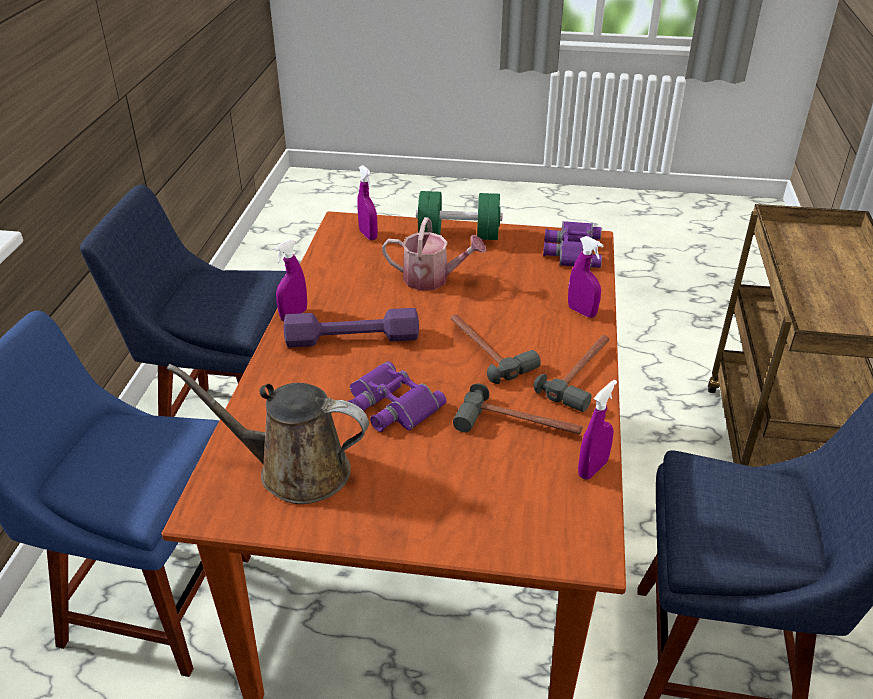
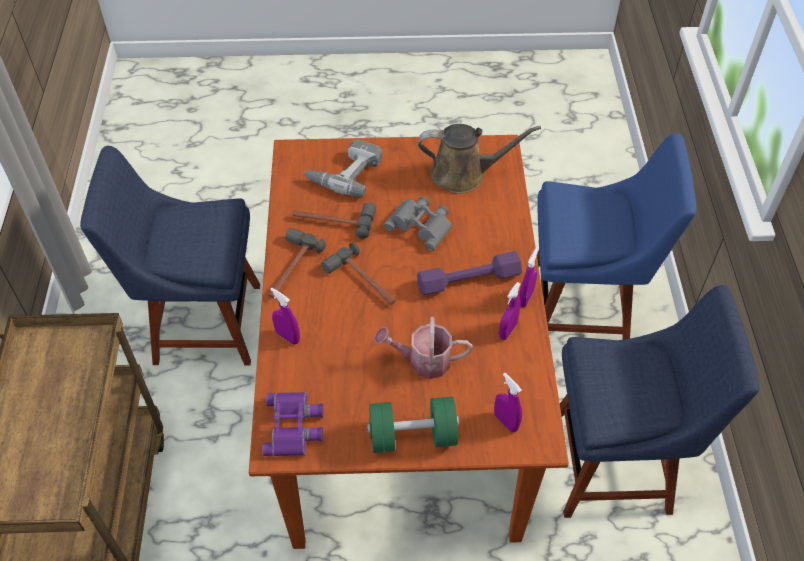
camera: 170 degrees right, 15 degrees up
(390, 405) = (421, 225): purple binoculars -> grey binoculars
(493, 499) = (344, 172): none -> power drill
(592, 469) = (286, 198): purple spray bottle -> purple spray bottle (507, 330)

